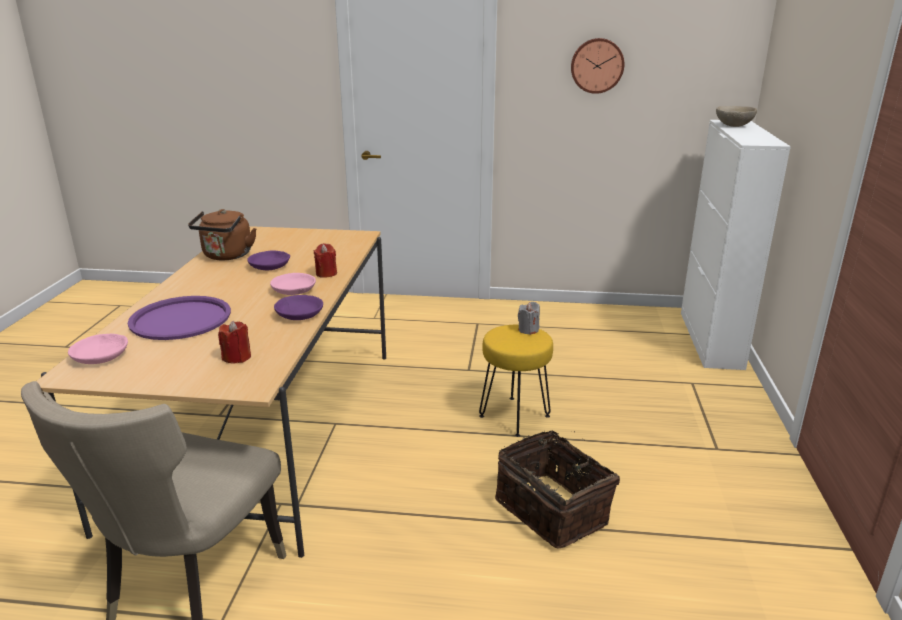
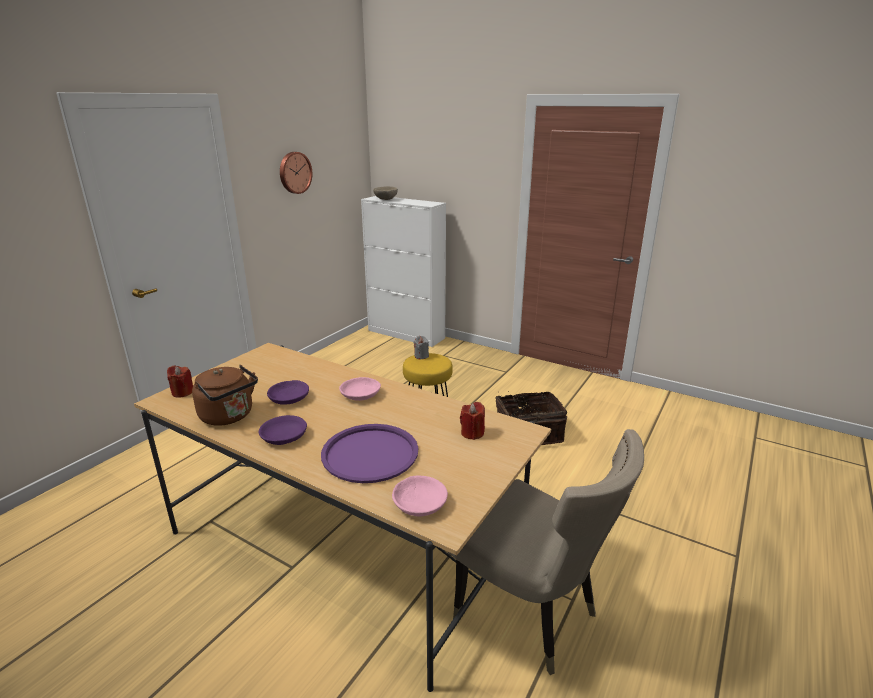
camera: 65 degrees left, 0 degrees up
(299, 314) = (412, 399): purple bowl -> purple bowl (283, 437)
(326, 273) = (339, 377): red candle -> red candle (182, 392)

